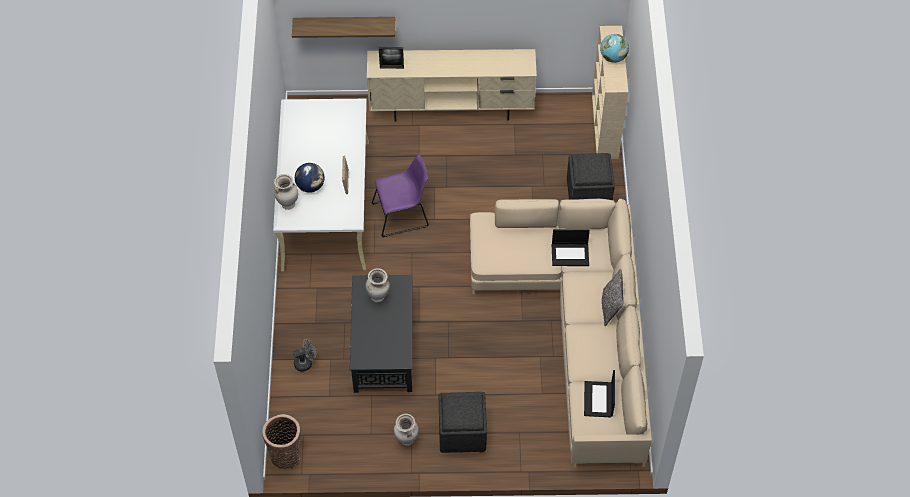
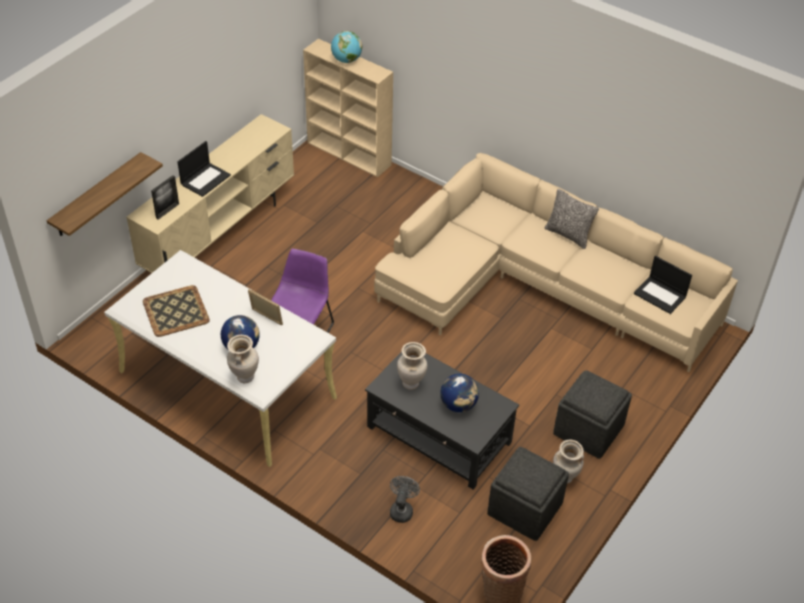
camera: 55 degrees left, 10 degrees down
(311, 133) = (176, 310): none -> tray
(382, 334) = (458, 405): none -> globe
(570, 254) = (488, 228): laptop -> laptop (205, 179)
(589, 193) = (408, 201): grey ottoman -> grey ottoman (526, 508)

